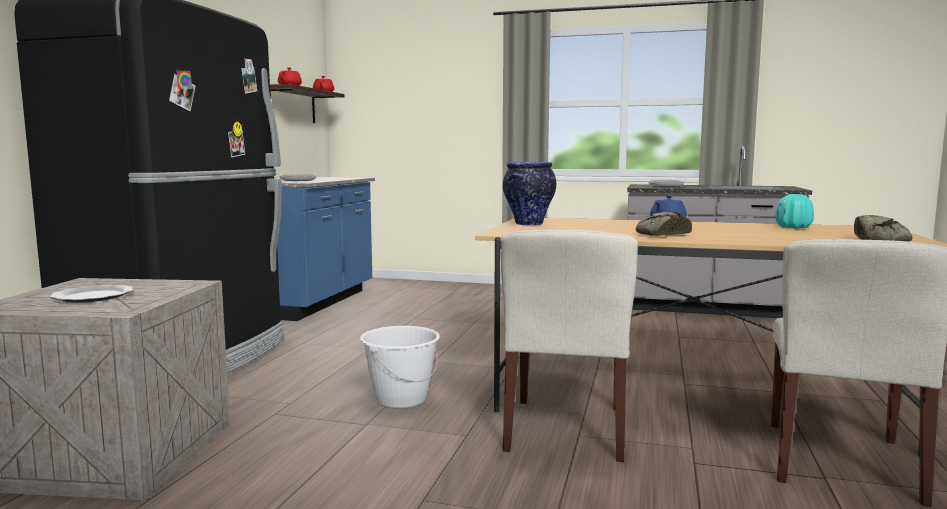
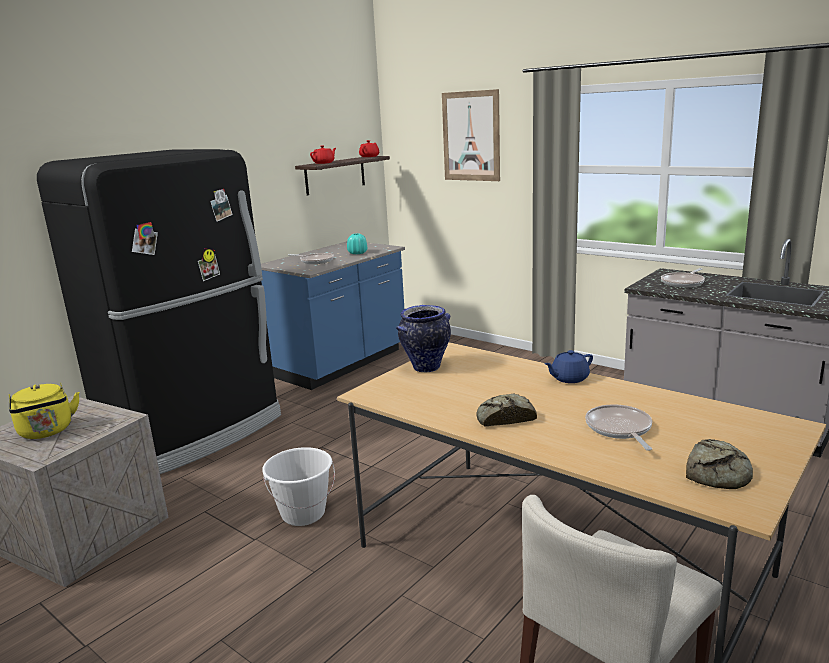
camera: 25 degrees right, 10 degrees up
(92, 297) = (47, 432): plate -> yellow kettle
(432, 76) = (471, 136): none -> picture
(566, 429) = (399, 584): beige chair -> none
(764, 233) = (619, 429): none -> frying pan
(793, 227) = (686, 413): turquoise vase -> turquoise vase (357, 253)

